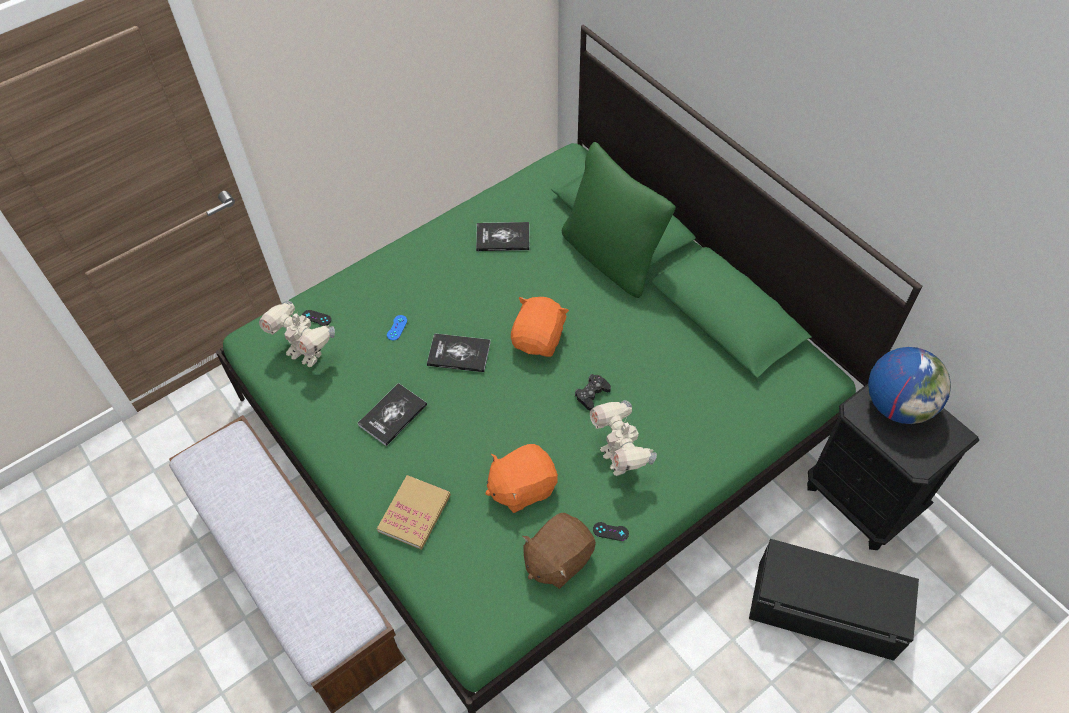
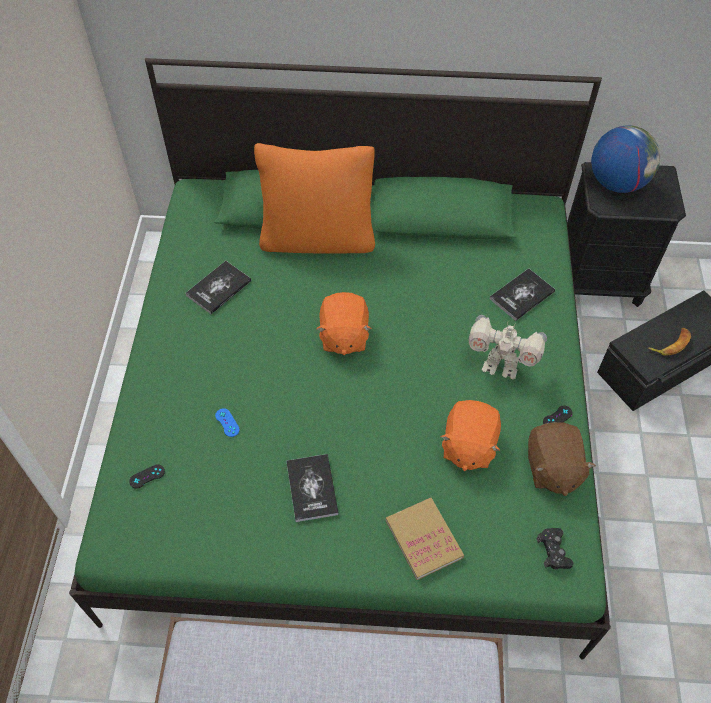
camera: 50 degrees left, 0 degrees up
(306, 353) = (177, 510): toy robot -> none
(459, 354) = (301, 398): book -> book (522, 295)
(539, 339) = (343, 336): orange plush toy -> orange plush toy turned 150 degrees counterclockwise
(592, 394) = (428, 341): black game controller -> black game controller (553, 551)
(612, 258) = (318, 238): green pillow -> orange pillow
(821, 588) = (670, 344): none -> banana

